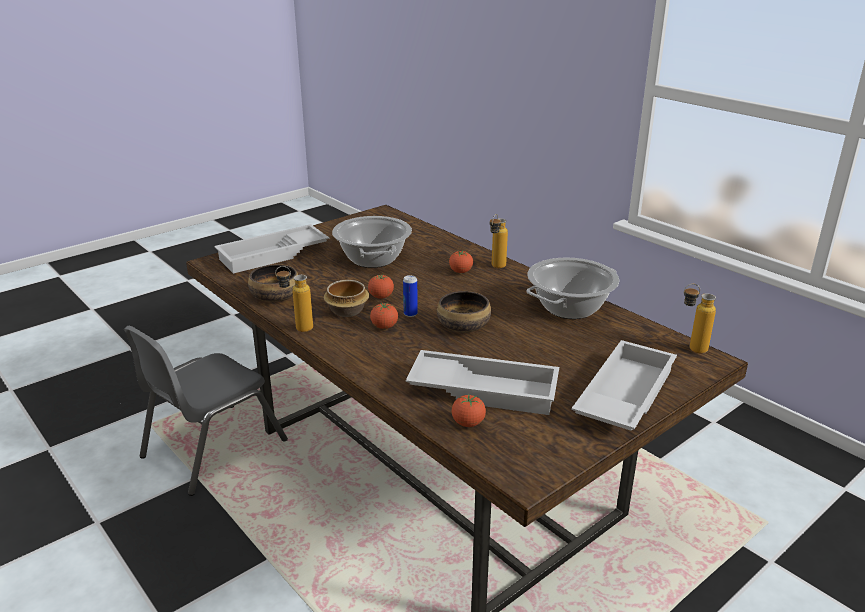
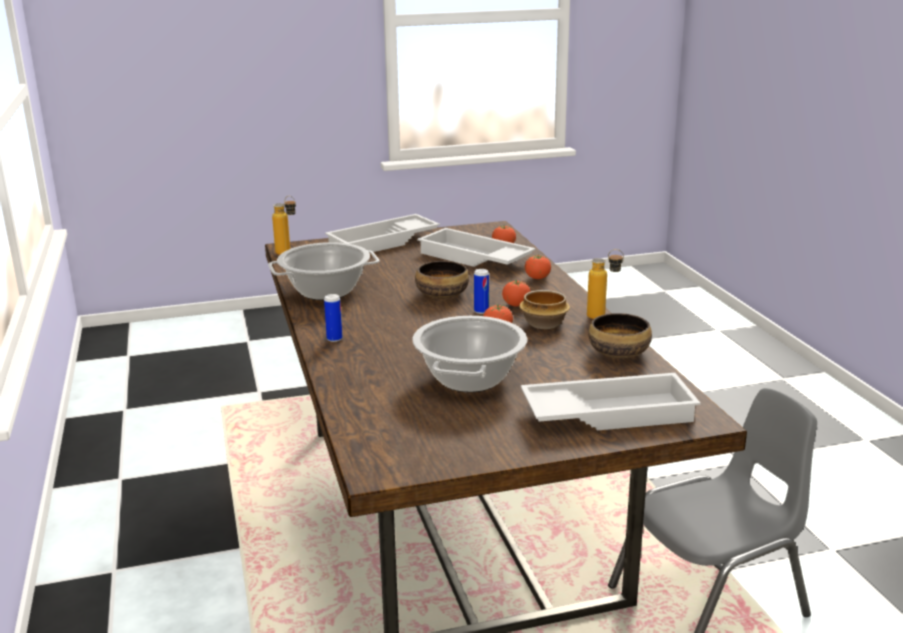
camera: 155 degrees left, 5 degrees down
(460, 272) = (380, 342): tomato -> tomato (537, 278)
(496, 268) = (334, 339): bottle -> can

